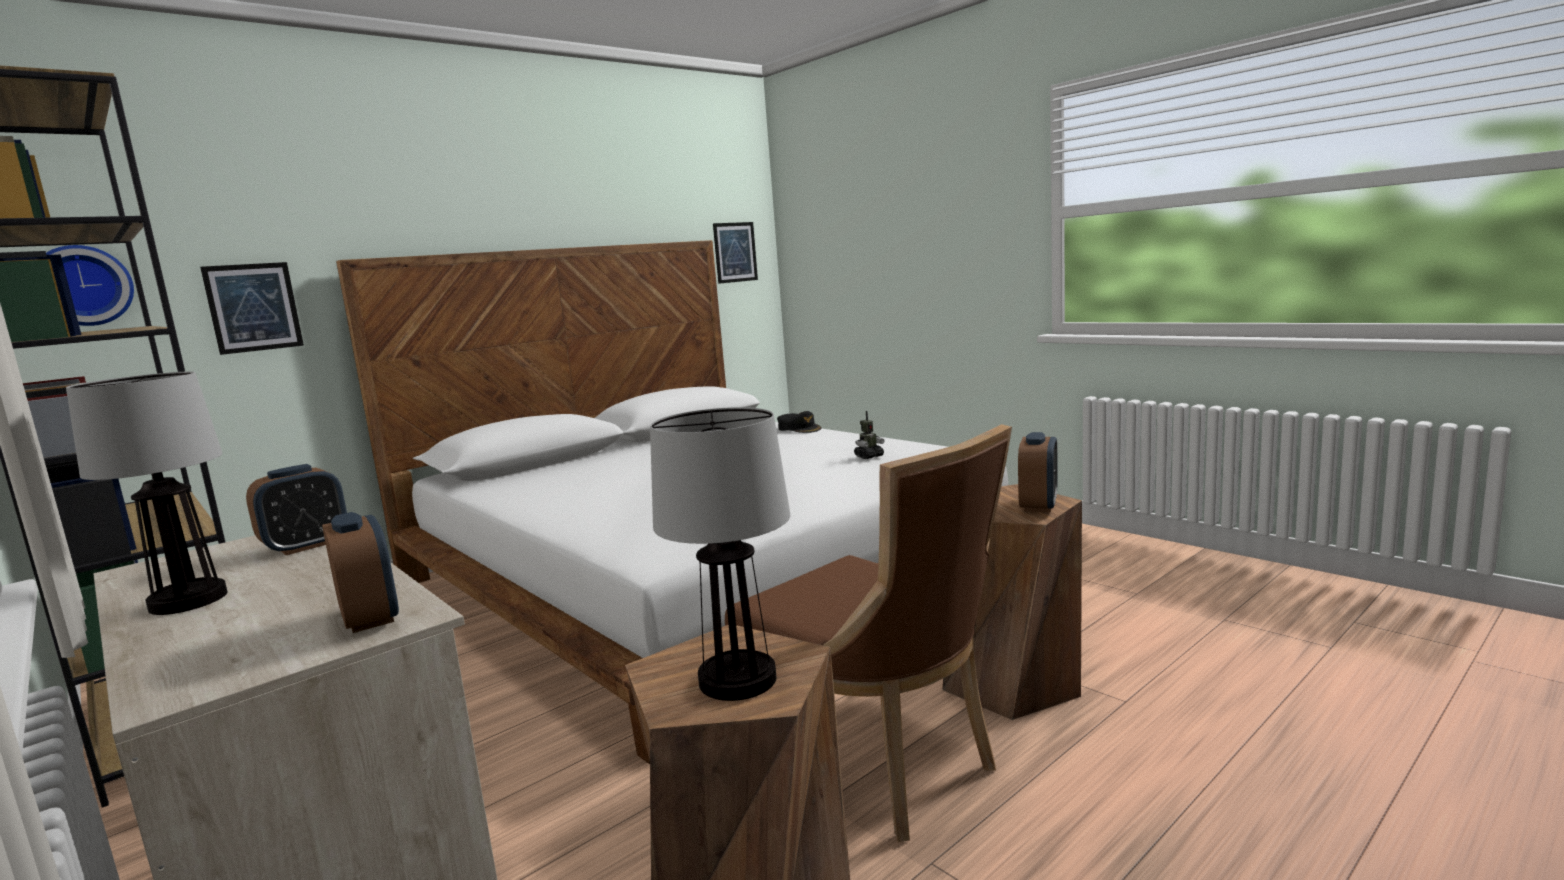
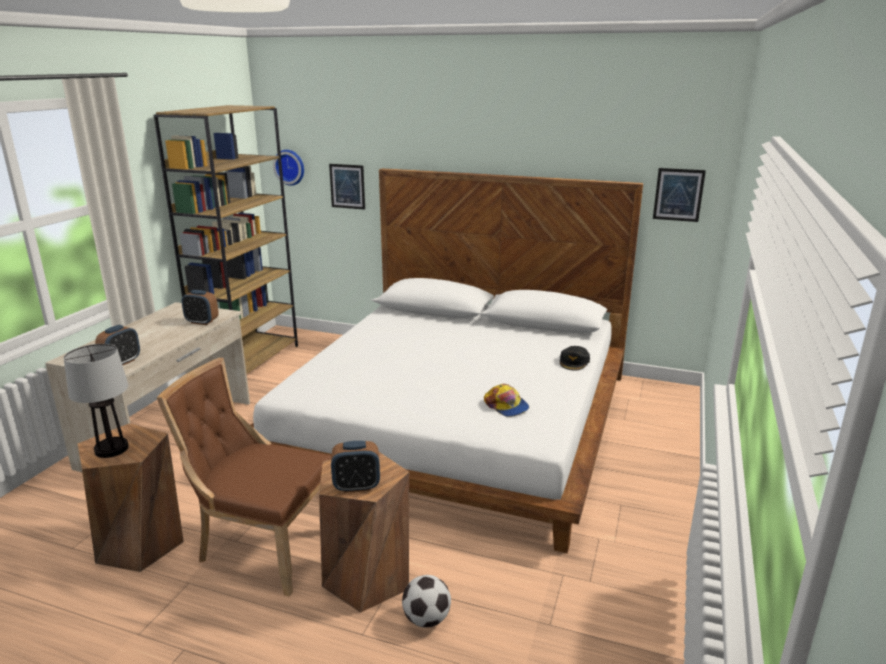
camera: 60 degrees right, 10 degrees up
(186, 601) = (143, 328): table lamp -> none
(869, 456) = (506, 406): toy robot -> cap
(878, 764) = (263, 547): brown chair -> brown chair turned 90 degrees clockwise
(1109, 654) = (427, 619): none -> football

